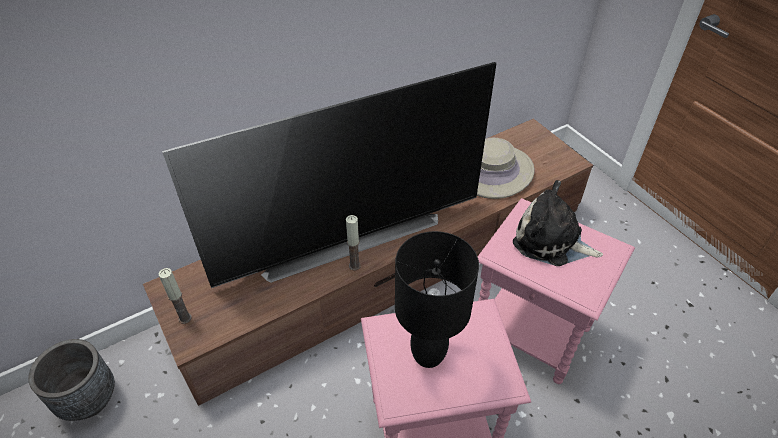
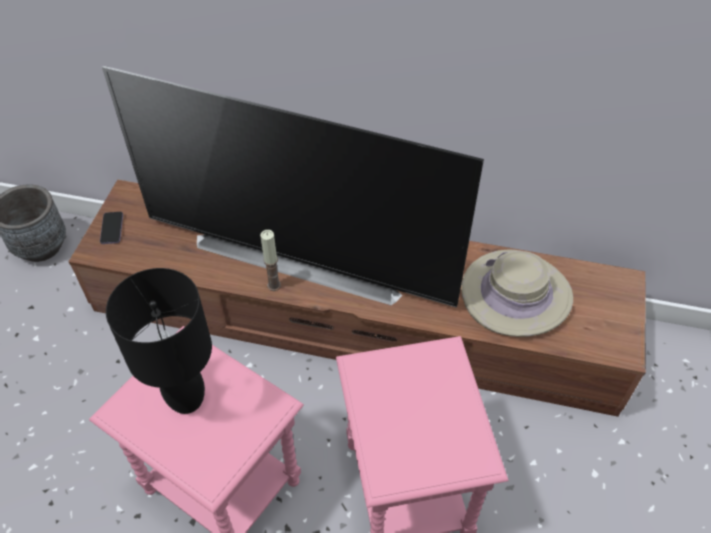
camera: 45 degrees right, 5 degrees up
(185, 318) = (112, 229): candle -> phone
(551, 241) = (426, 399): plush toy -> none

